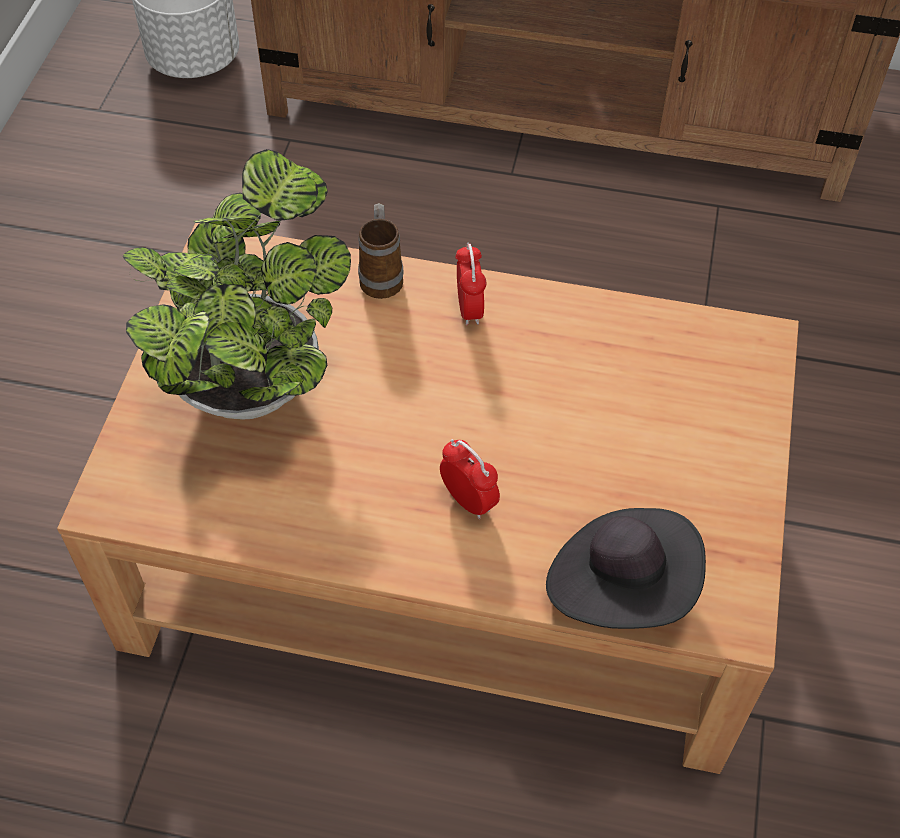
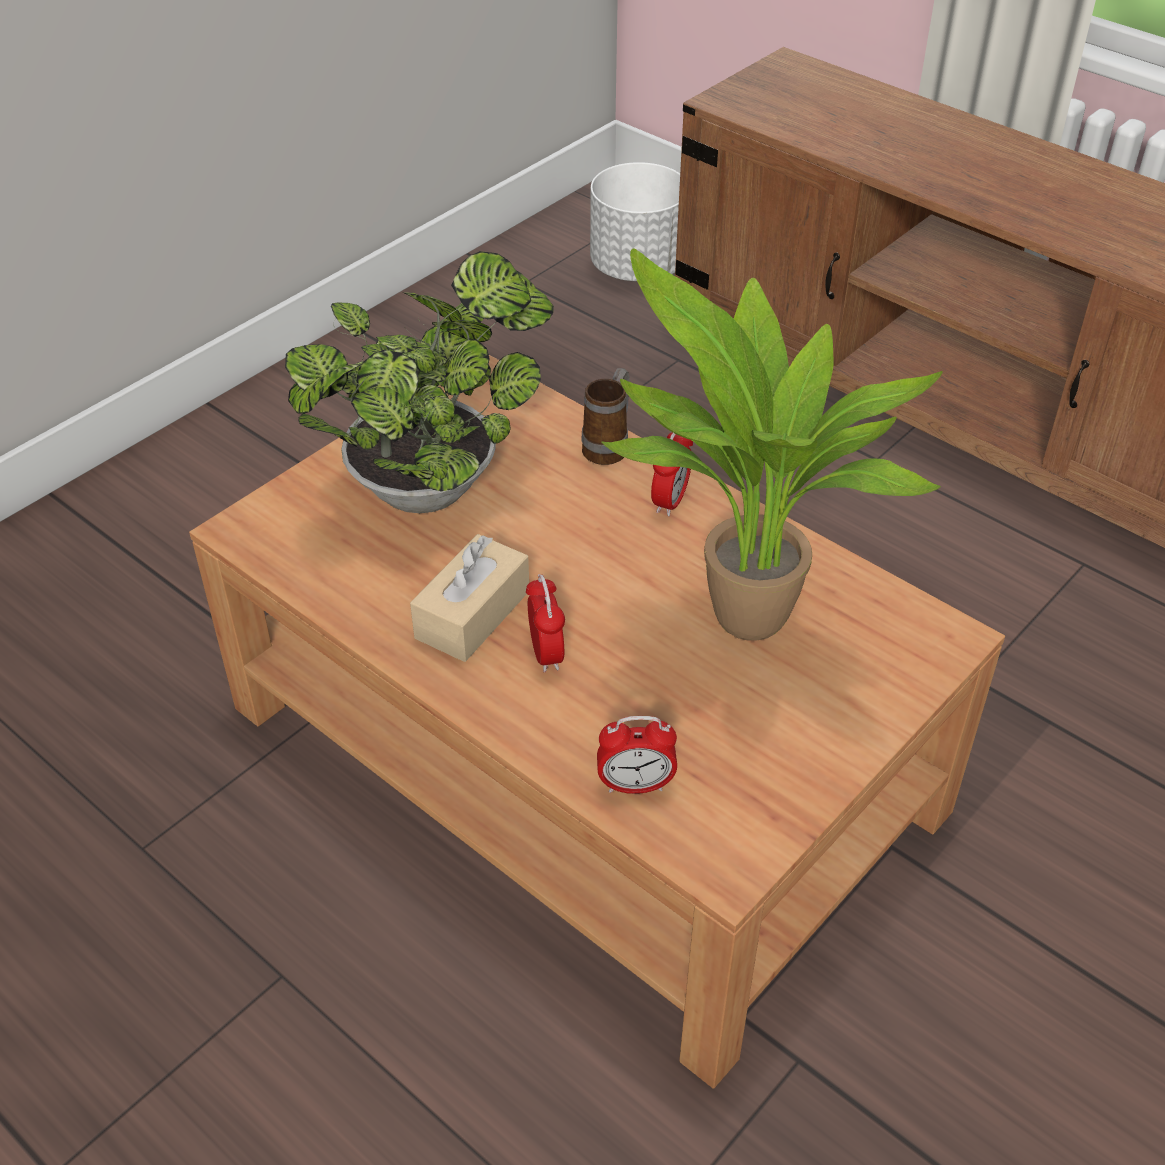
camera: 30 degrees right, 10 degrees down
(381, 492) = (472, 614): none -> beige tissue box
(604, 402) = (740, 626): none -> potted plant
(621, 586) = (635, 785): black hat -> alarm clock

